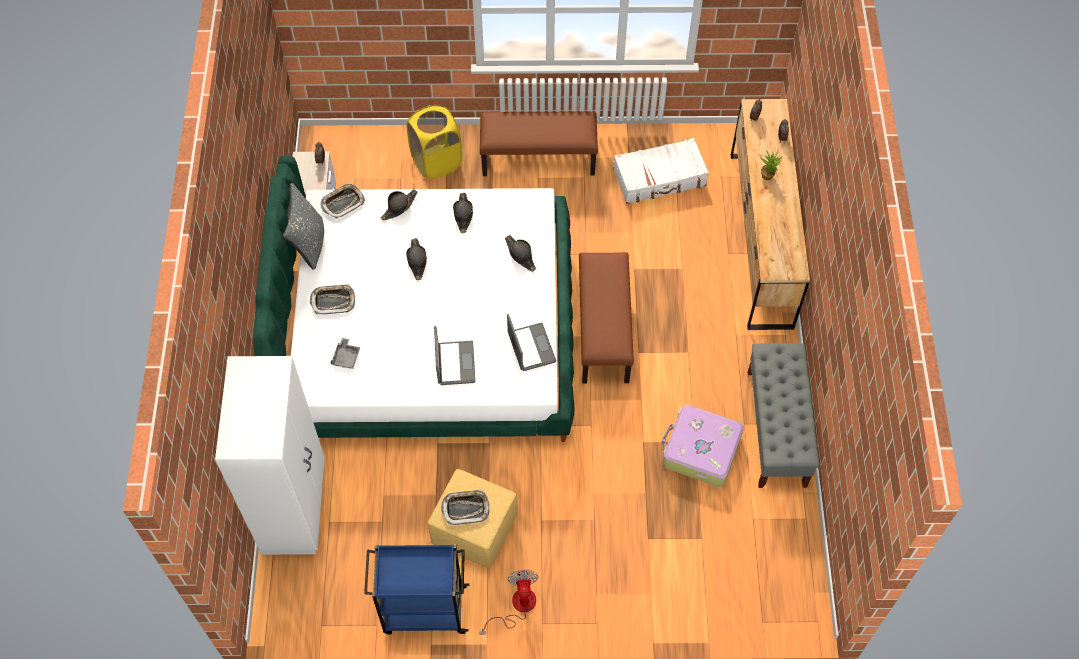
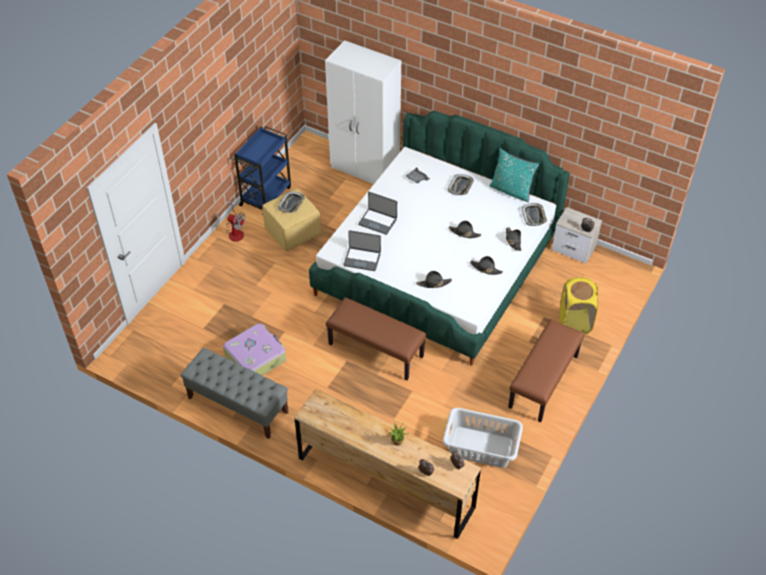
camera: 120 degrees right, 10 degrees down
(308, 243) = (511, 190): grey pillow -> turquoise pillow
(660, 178) = (481, 448): white suitcase -> grey laundry basket

